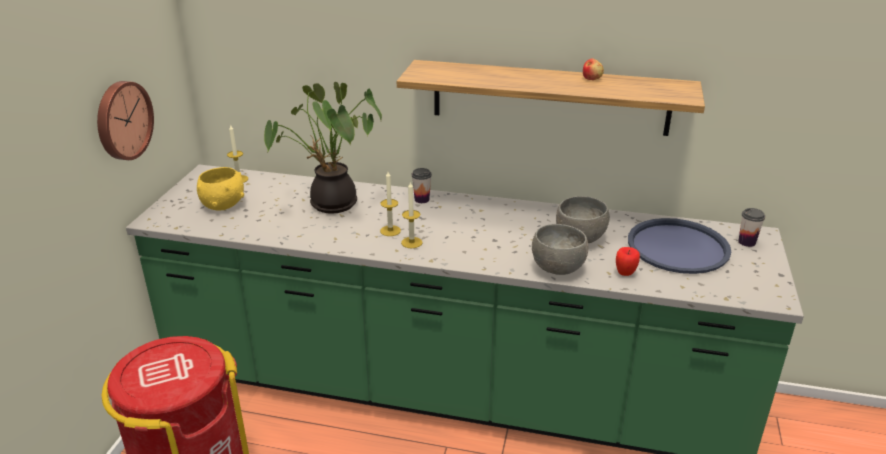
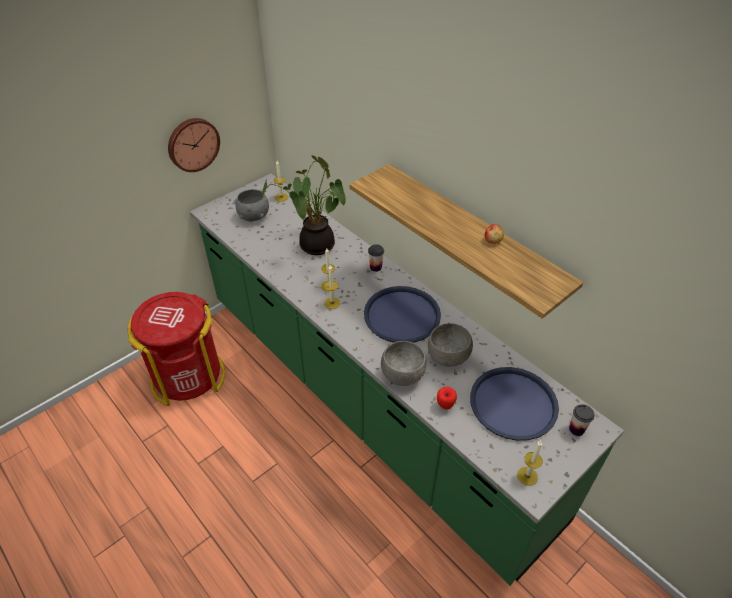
camera: 35 degrees right, 15 degrees up
(223, 205) = (254, 216): yellow bowl -> grey bowl
(496, 225) = (402, 315): none -> blue tray
(755, 290) = (527, 476): none -> candle

